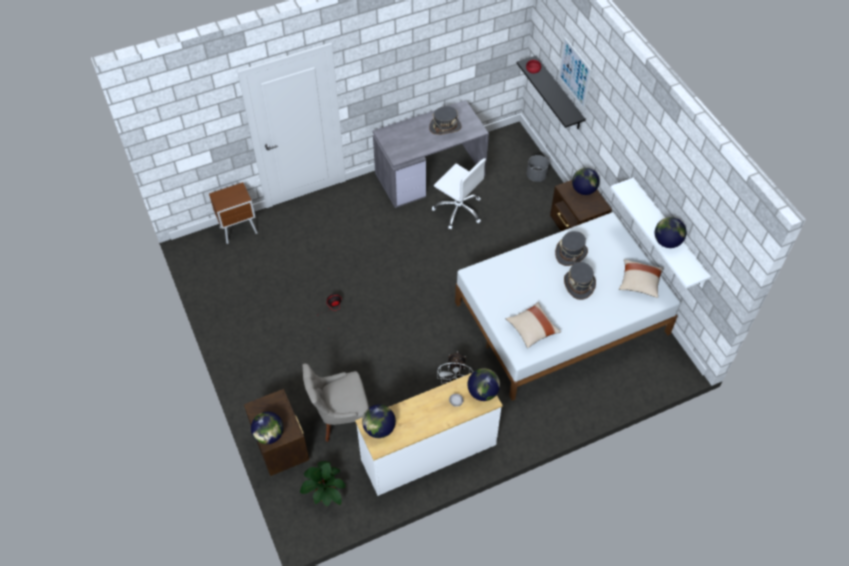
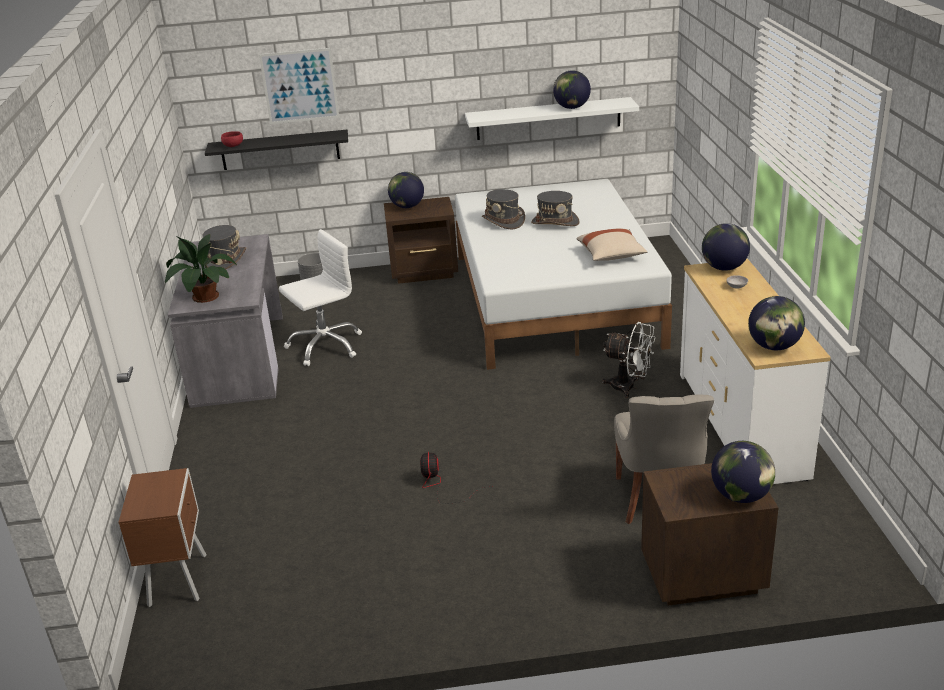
camera: 70 degrees left, 25 degrees down
(325, 492) = (801, 534): potted plant -> potted plant (203, 297)
(639, 283) = (571, 192): beige pillow -> none

